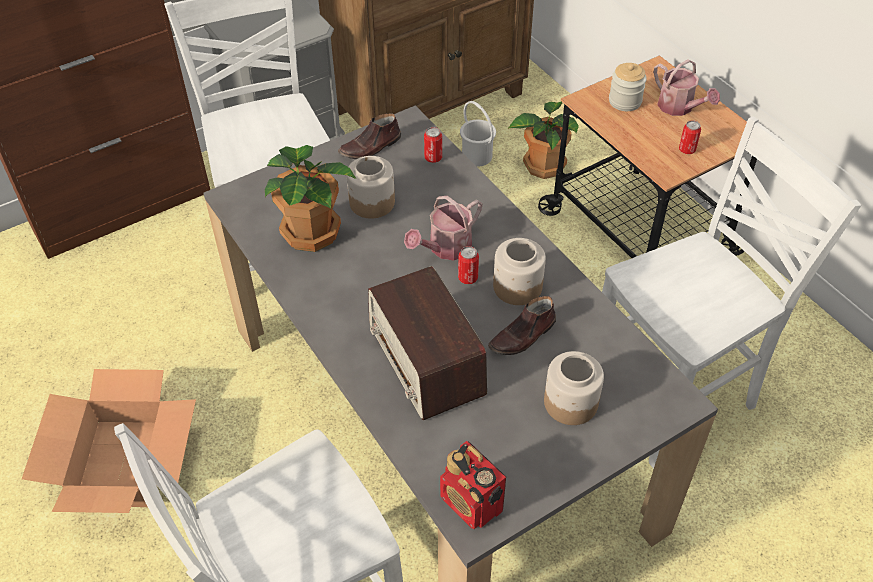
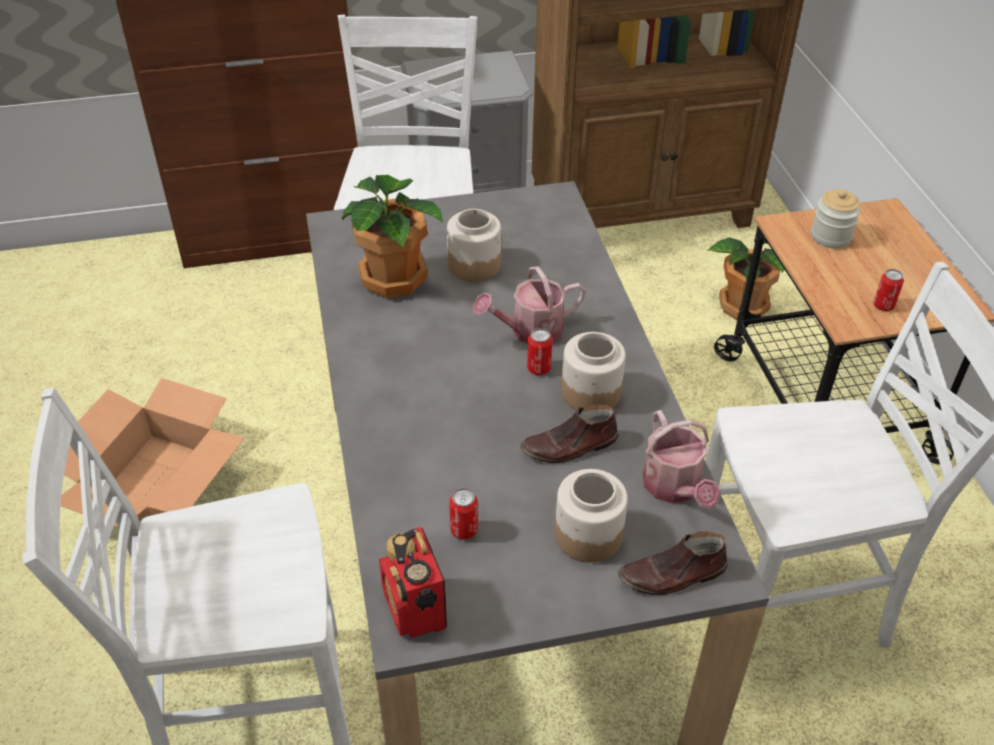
camera: 20 degrees right, 5 degrees down
(370, 147) = (502, 211): brown shoe -> brown shoe (672, 575)
(426, 361) = (446, 441): radio -> none
(433, 158) = (565, 237): can -> can (464, 530)
(476, 156) = (669, 278): white bucket -> none
(679, 107) = (895, 258): watering can -> watering can (675, 488)

